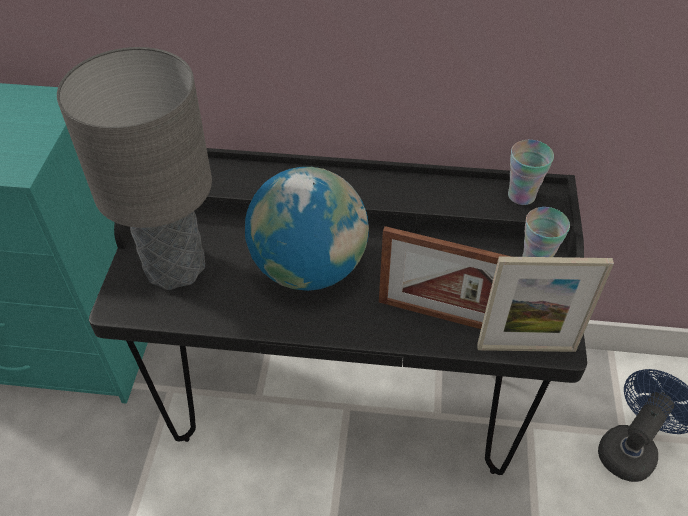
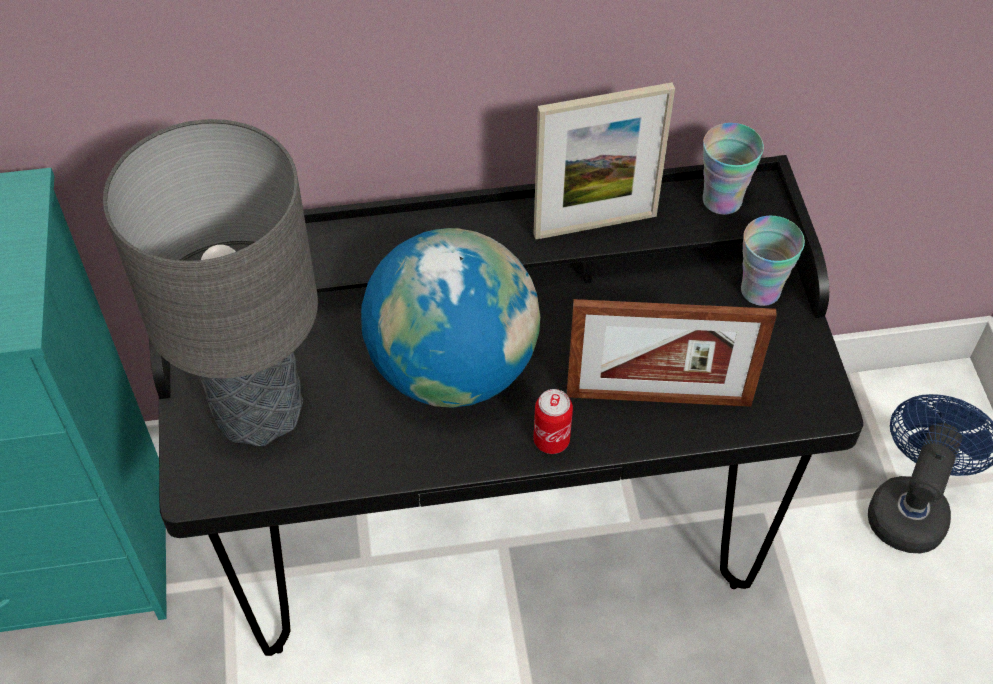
camera: 15 degrees left, 5 degrees up
(359, 328) = (551, 440): none -> can
(526, 348) = (780, 418): picture frame -> picture frame (595, 225)

